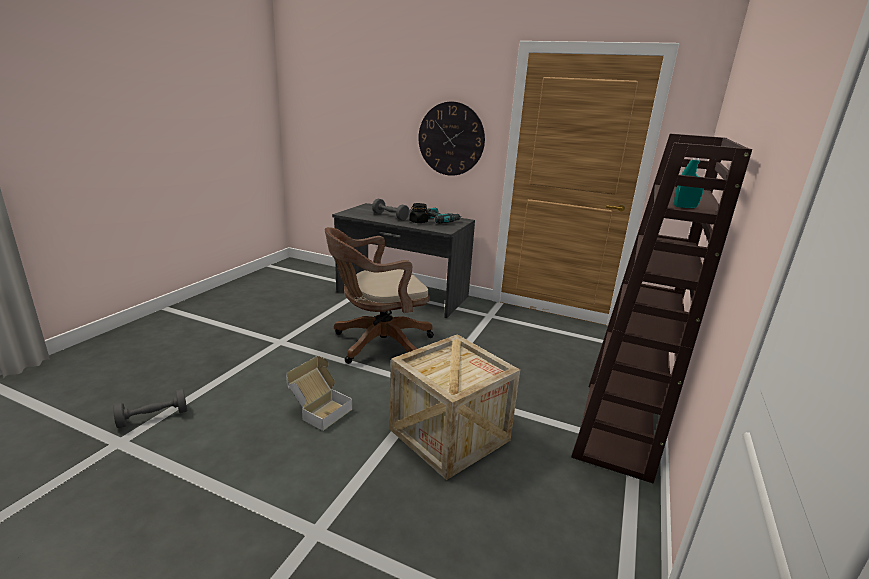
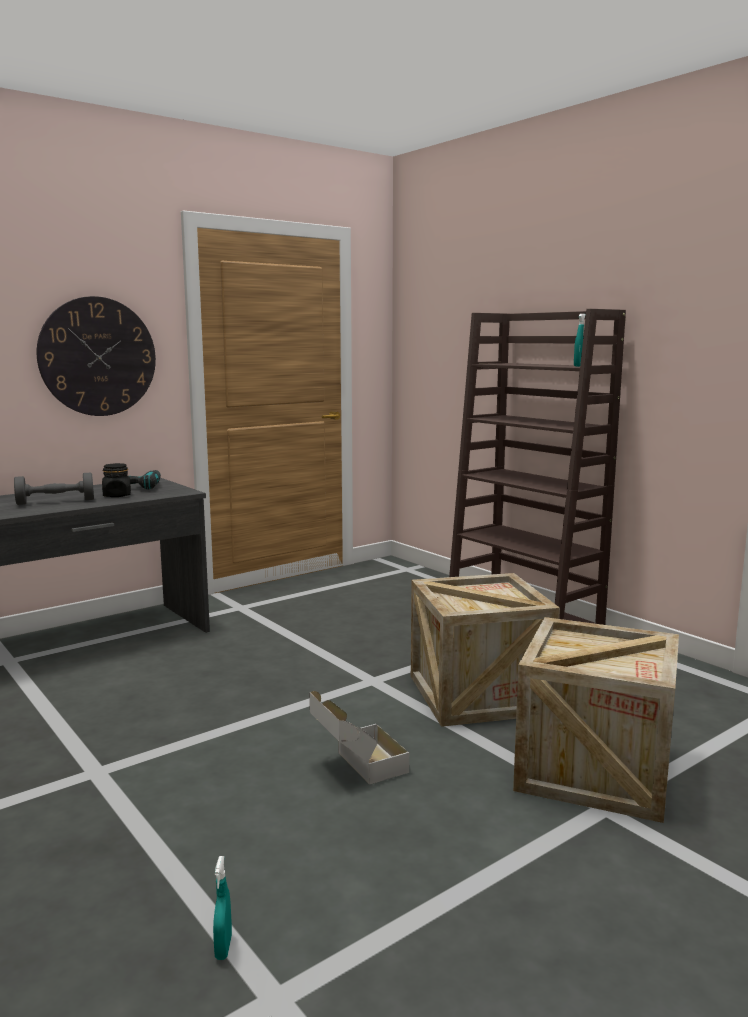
camera: 60 degrees left, 10 degrees down
(153, 417) = (223, 948): grey dumbbell -> turquoise spray bottle
(370, 518) = (594, 770): none -> crate
(377, 344) = (219, 691): brown office chair -> none

